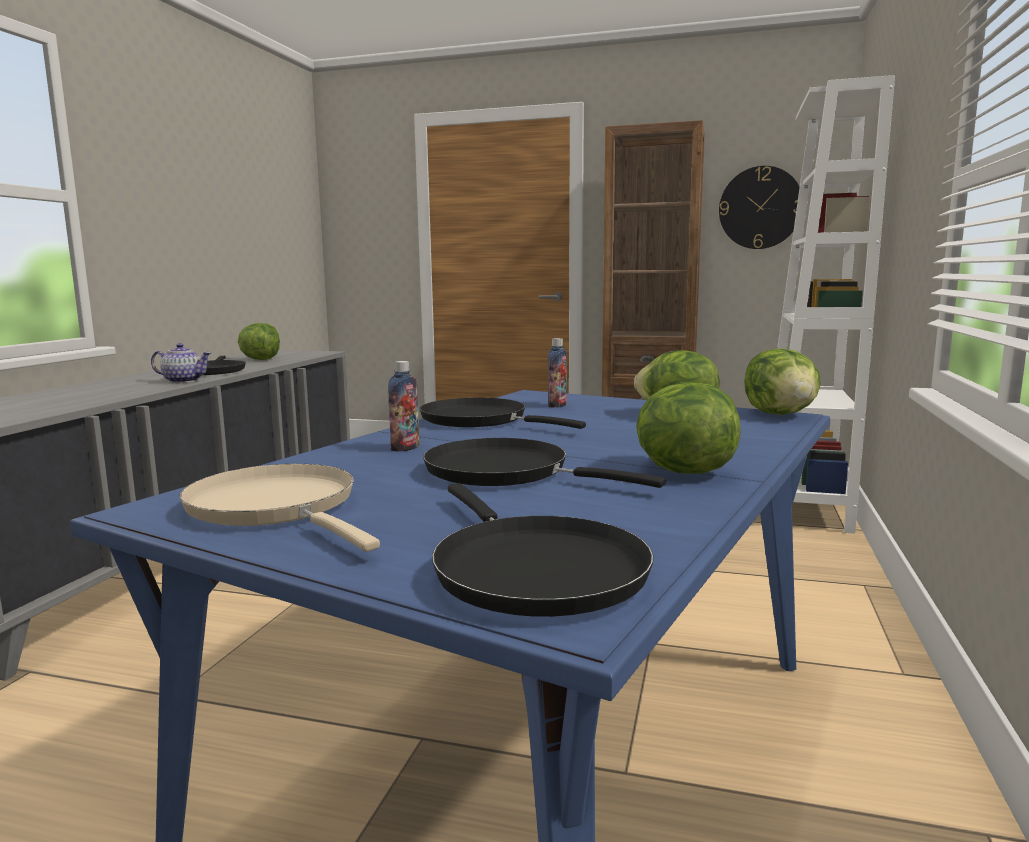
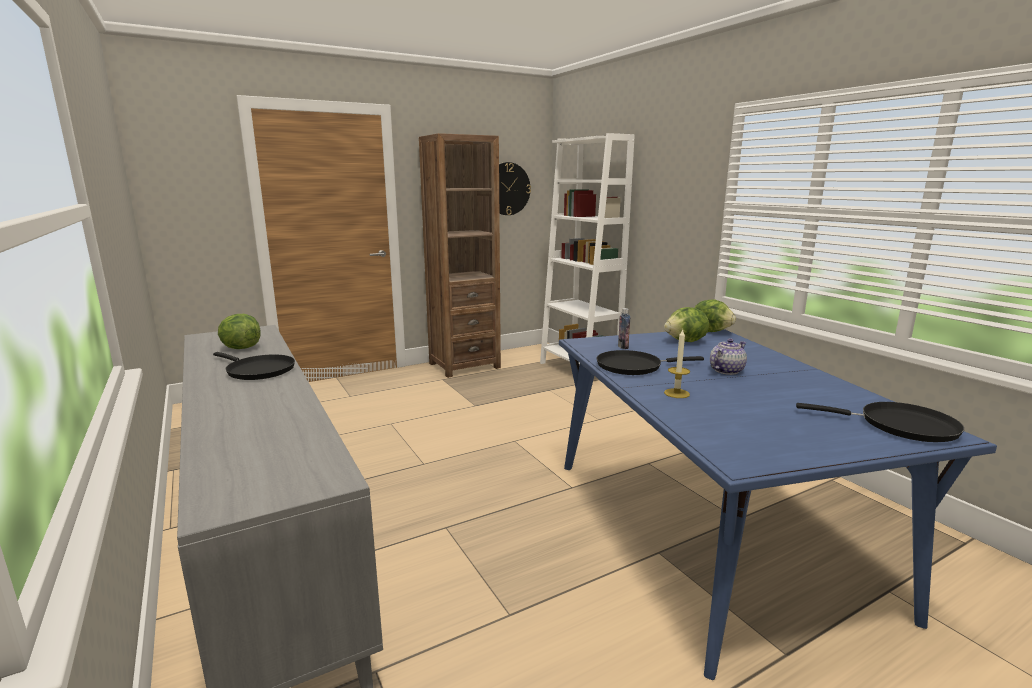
camera: 45 degrees left, 5 degrees up
(183, 381) = (284, 386): teapot -> teapot (726, 370)
(277, 508) = (768, 440): beige frying pan -> none
(405, 448) = (676, 393): bottle -> candle
(506, 472) = (754, 392): black frying pan -> none
(682, 471) = (789, 372): lettuce -> none

